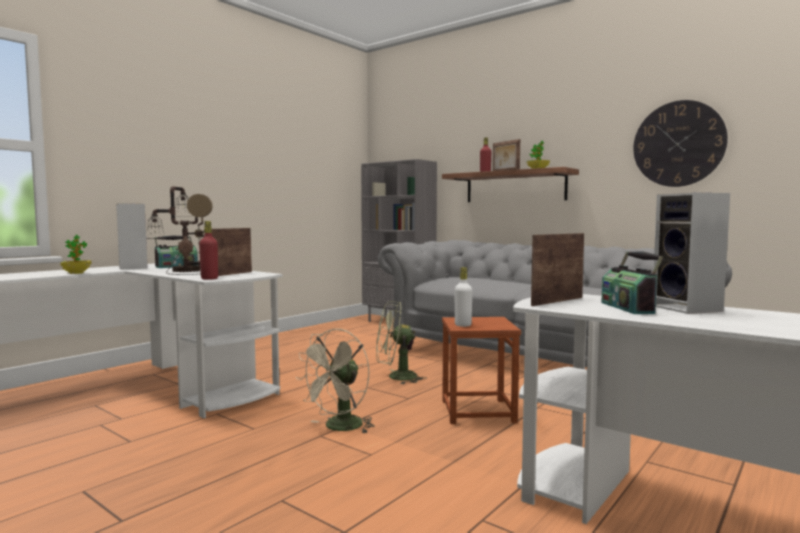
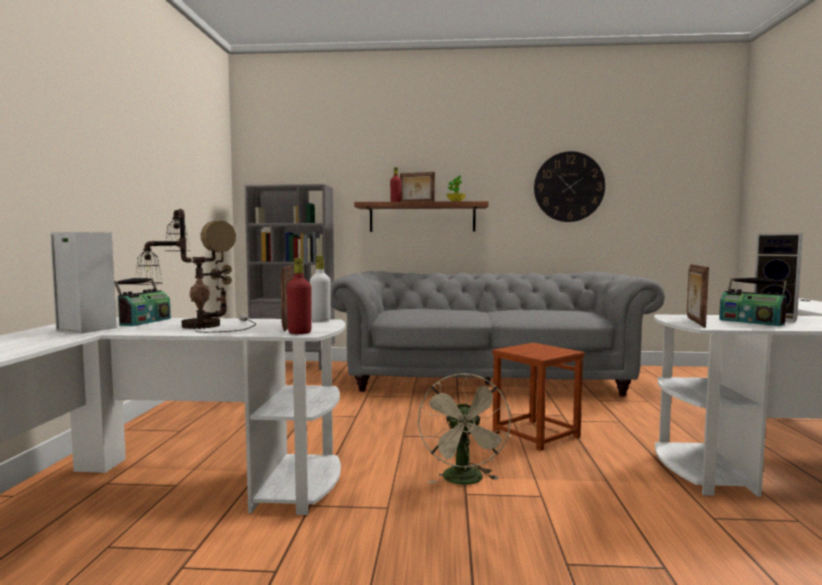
camera: 35 degrees left, 0 degrees up
(76, 273) = (38, 345): potted plant -> none
(396, 377) = (409, 420): green fan -> none
(463, 325) = (535, 354): white bottle -> white bottle (320, 320)

